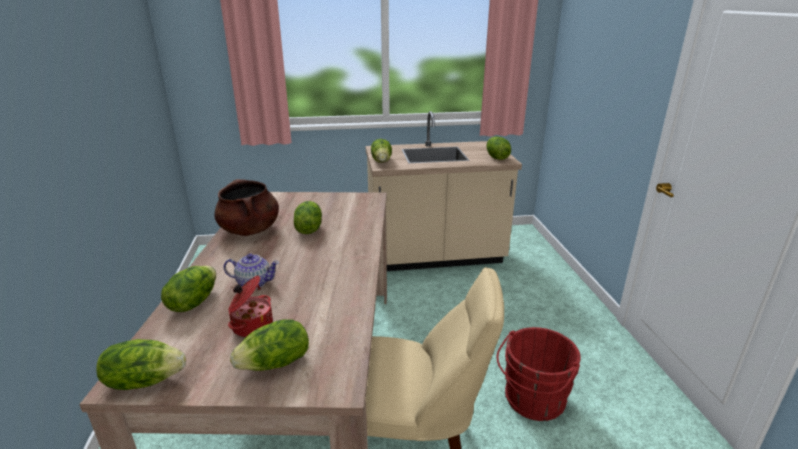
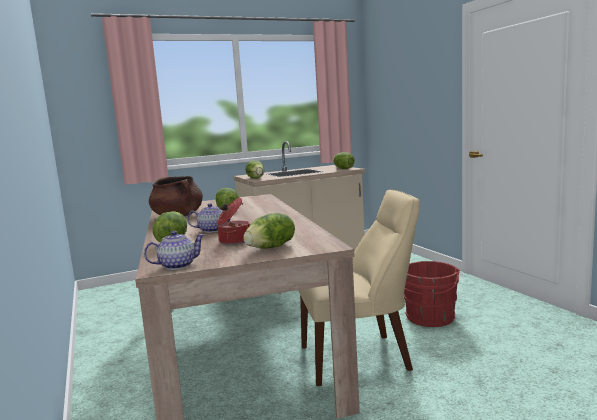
camera: 15 degrees left, 15 degrees down
(144, 380) = (177, 265): lettuce -> teapot

